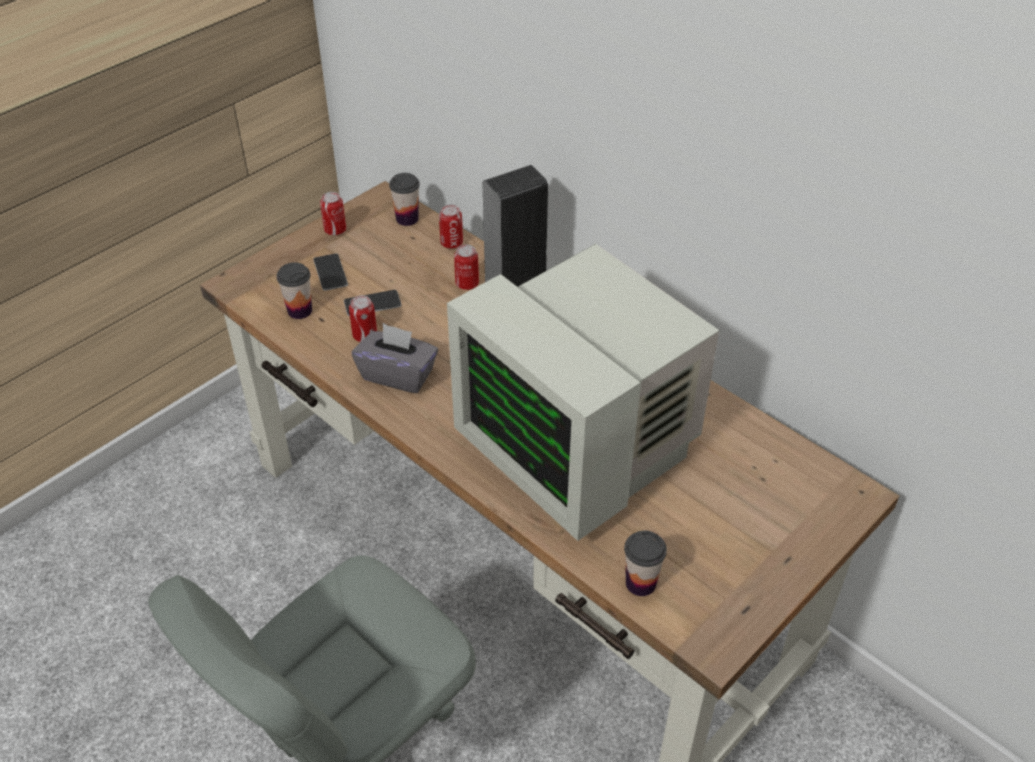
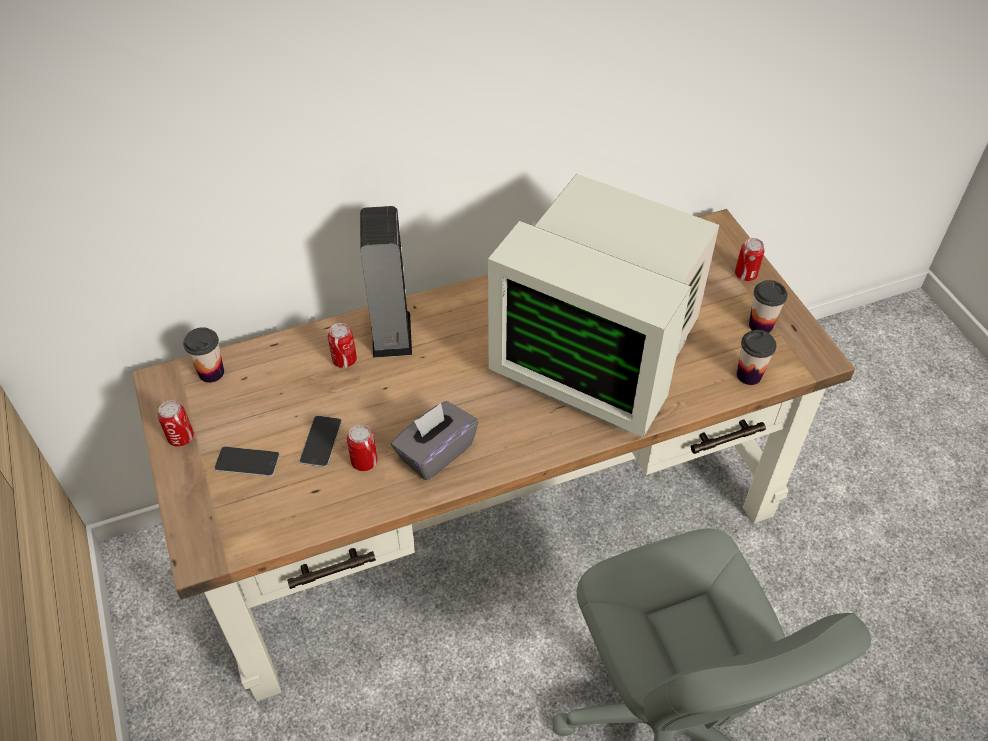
camera: 65 degrees left, 5 degrees up
(300, 310) = (289, 505): cup -> cup (760, 325)
(451, 243) = (277, 351): can -> can (745, 274)
(580, 449) = (598, 358): monitor -> monitor turned 45 degrees clockwise

